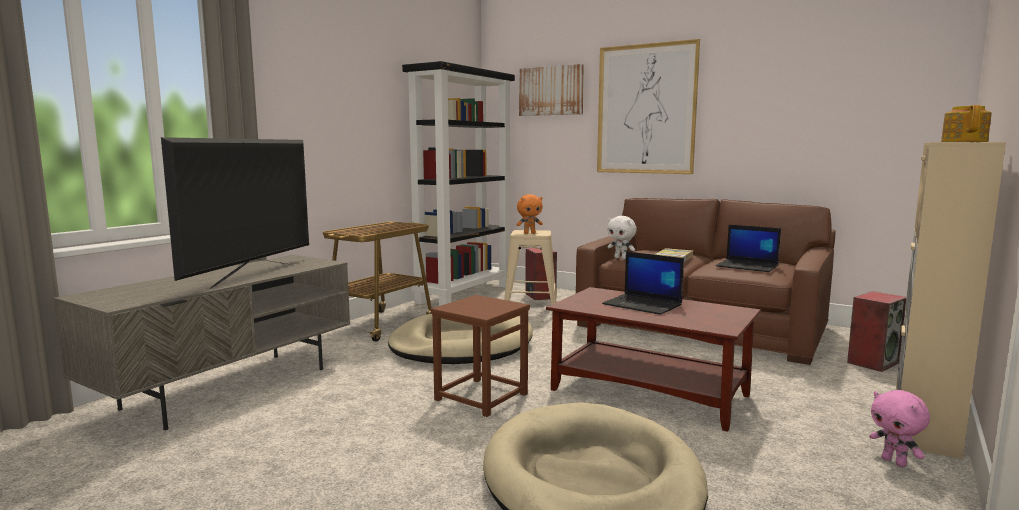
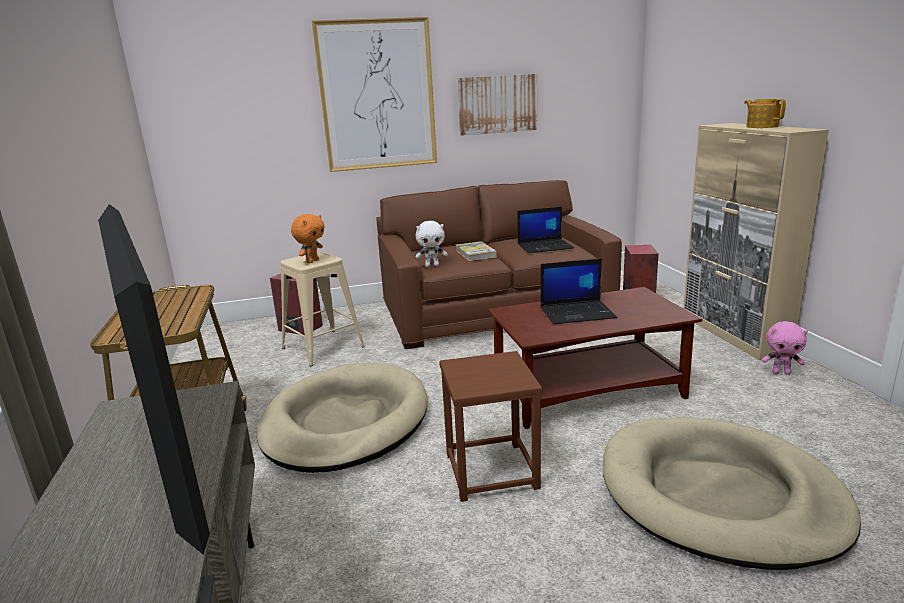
camera: 45 degrees left, 10 degrees up
(464, 294) = (208, 356): black bookcase -> none
(551, 91) = (248, 74): picture -> picture (497, 104)

